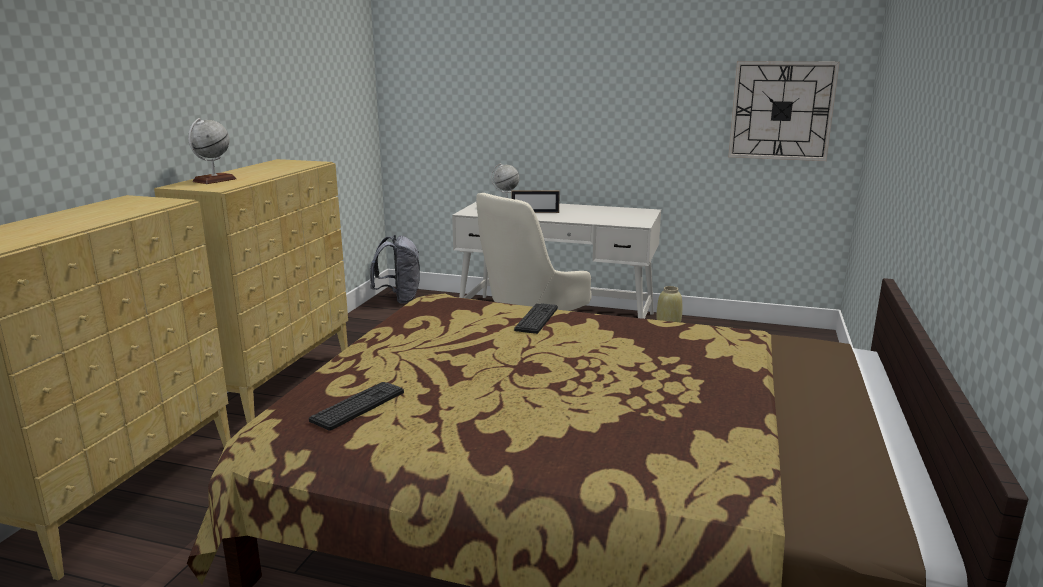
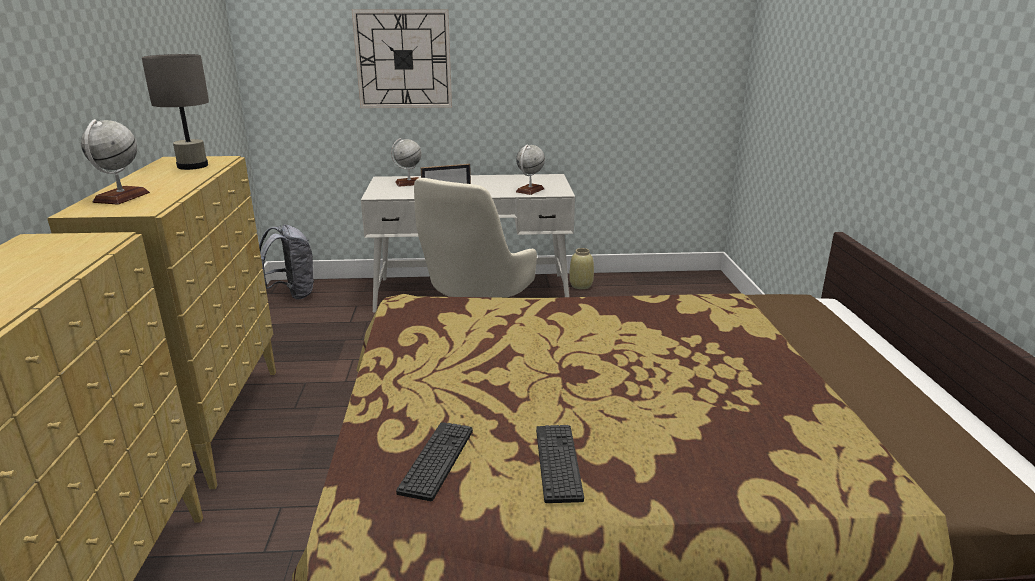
camera: 20 degrees left, 5 degrees up
(288, 166) = (192, 166): none -> grey table lamp
(536, 319) = (532, 312): keyboard -> keyboard (558, 463)
(611, 220) = (530, 190): none -> globe
(781, 111) = (672, 71): wall clock -> wall clock (403, 59)

